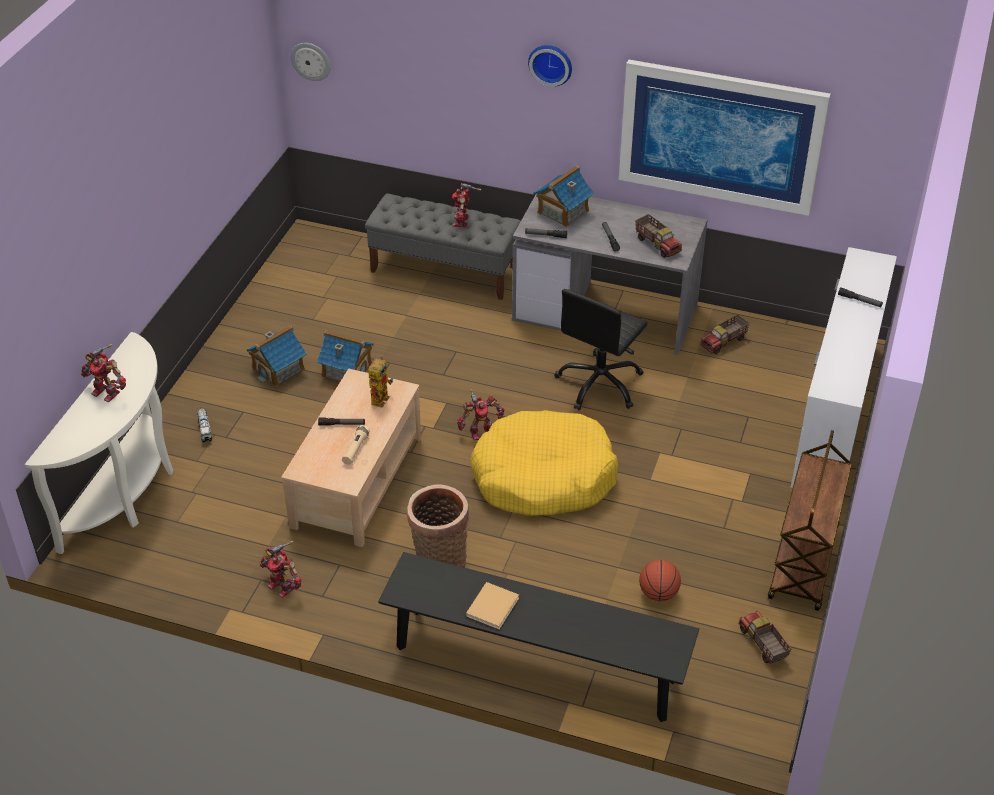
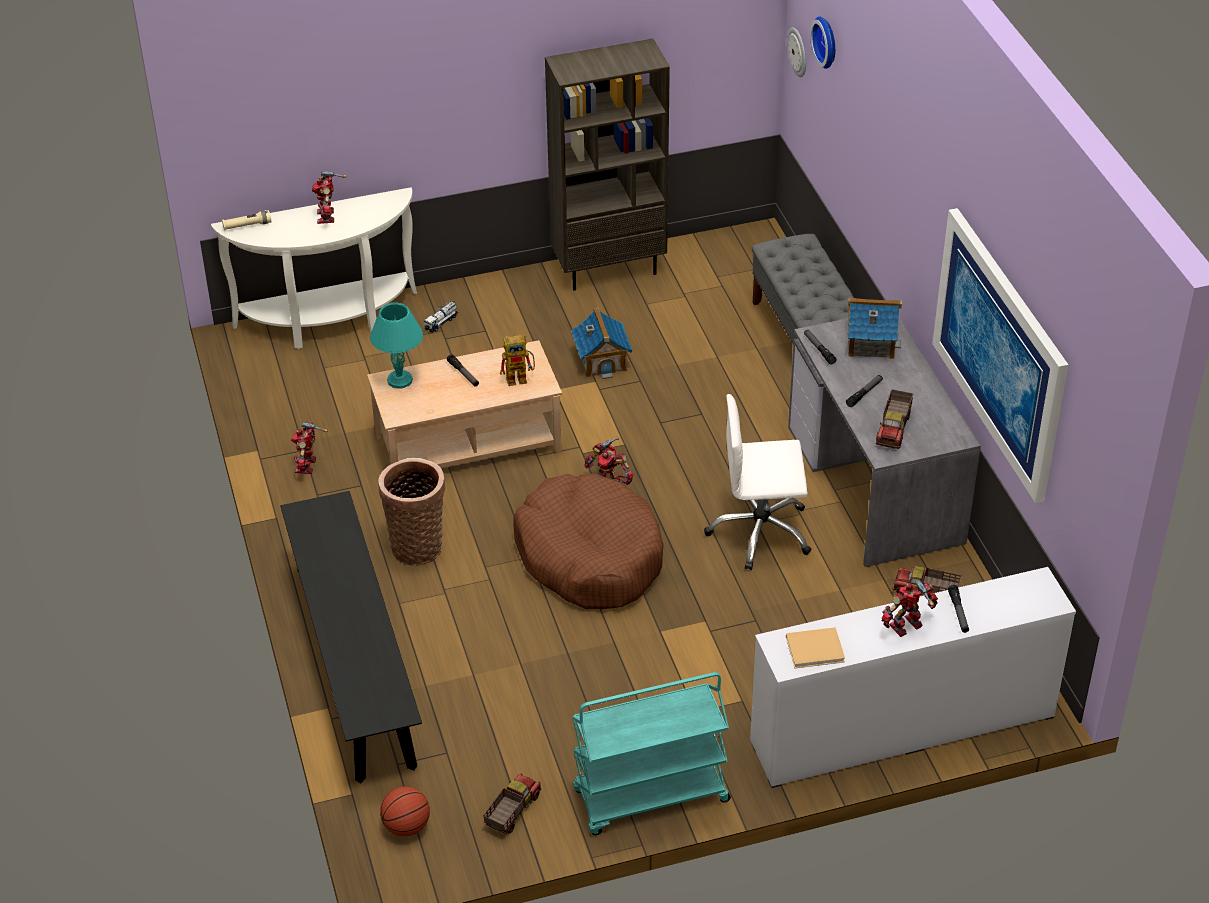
camera: 55 degrees right, 0 degrees up
(253, 317) = (609, 269): none -> brown bookcase
(279, 369) = (559, 321): toy house -> none
(309, 461) = (400, 380): none -> turquoise table lamp
(356, 449) = (440, 398): beige flashlight -> beige flashlight (247, 226)
(462, 221) = (824, 300): toy robot -> toy robot (907, 627)
(493, 606) = (333, 576): beige book -> beige book (816, 649)
(543, 477) = (589, 556): yellow dog bed -> brown dog bed
(551, 63) = (916, 172): wall clock -> wall clock (827, 41)
(600, 384) = (760, 532): black office chair -> white office chair
(658, 593) = (512, 707): basketball -> basketball (406, 826)
(804, 564) = (650, 797): brown cart -> turquoise cart

